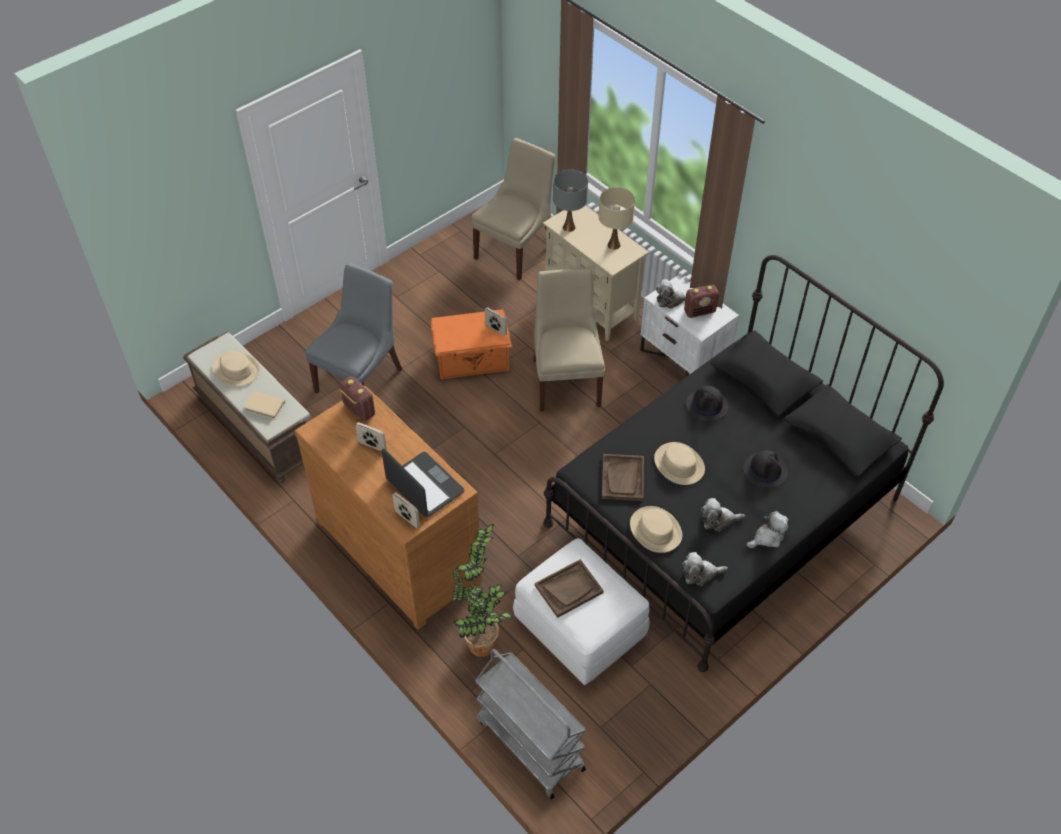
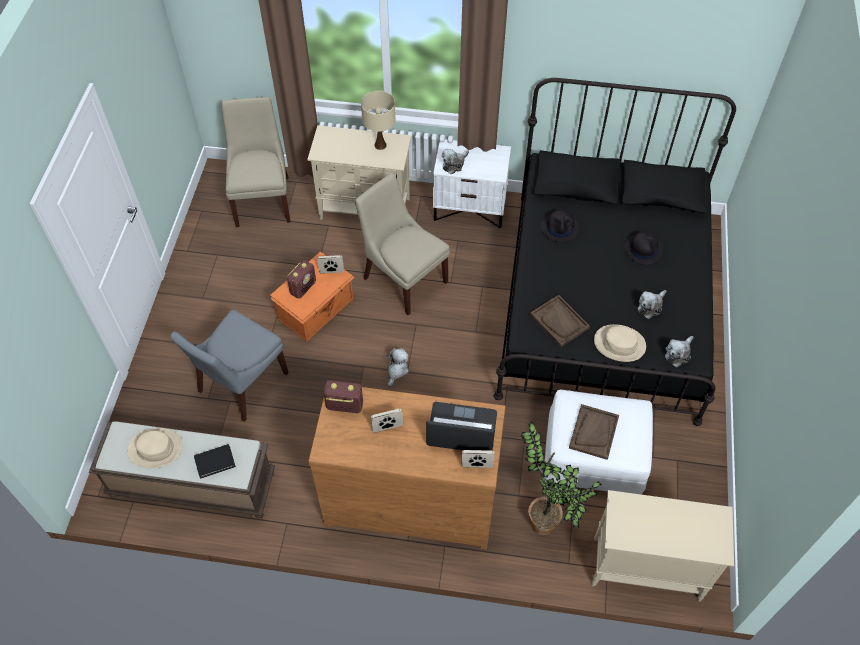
camera: 40 degrees left, 5 degrees up
(265, 406) = (215, 462): beige book -> black book
(360, 378) = (241, 384): grey chair -> grey chair turned 135 degrees counterclockwise
(529, 744) = (645, 568): grey cart -> beige cabinet
(569, 227) = (332, 151): grey table lamp -> none
(679, 464) = (585, 284): beige hat -> none
(700, 311) = (482, 160): radio -> radio (303, 287)
(767, 537) = (691, 296): plush toy -> plush toy (396, 370)

